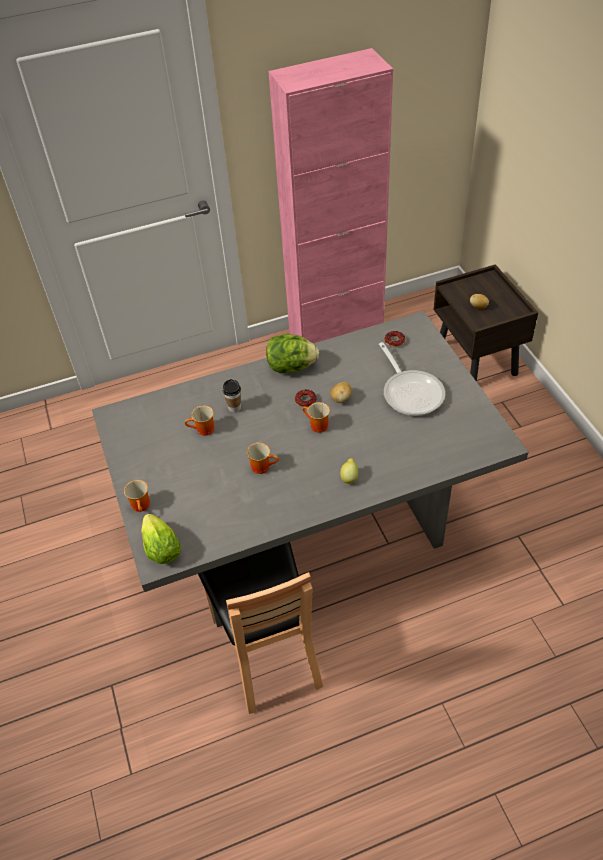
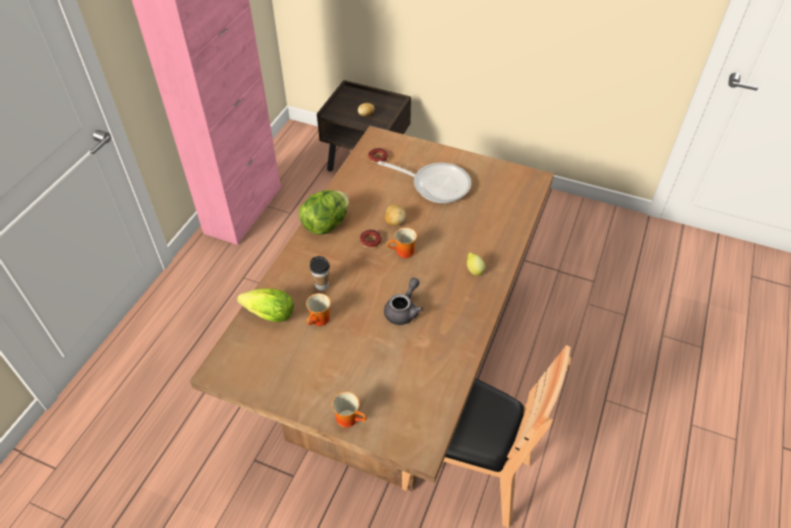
camera: 50 degrees left, 0 degrees up
(160, 546) = (409, 434): lettuce -> lettuce (267, 314)
(263, 466) = (403, 310): mug -> grey teapot
(309, 531) = (394, 364): grey dining table -> brown dining table

